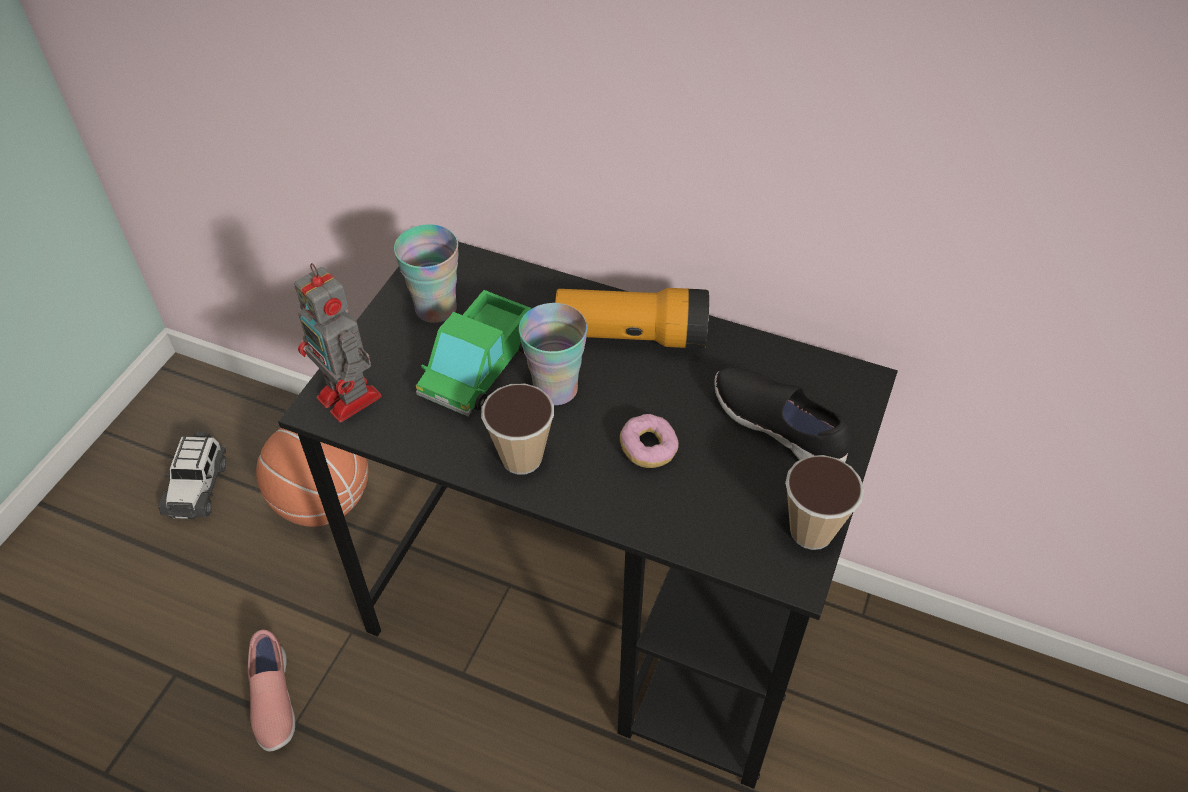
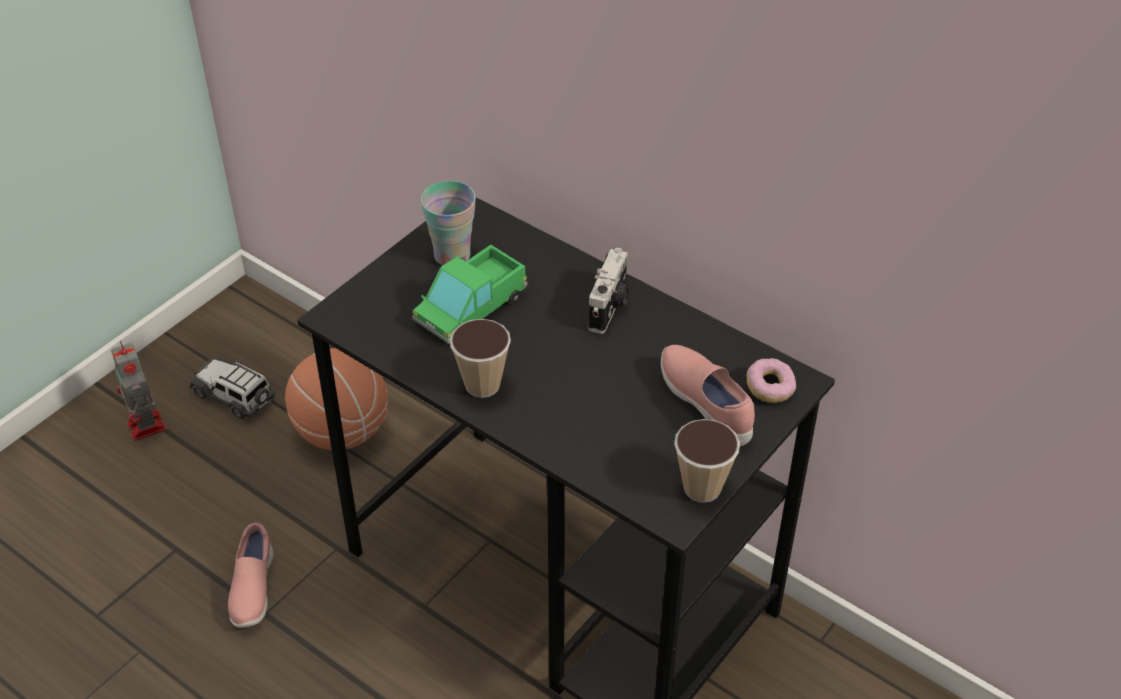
camera: 15 degrees right, 5 degrees down
(198, 487) = (235, 396): toy car -> toy car turned 105 degrees clockwise
(351, 399) = (359, 314): toy robot -> toy robot (147, 427)
(555, 389) = (529, 337): cup -> none
(631, 335) = (610, 307): flashlight -> camera
(648, 449) = (590, 399): donut -> donut (770, 388)
(778, 429) = (707, 405): black shoe -> pink shoe

